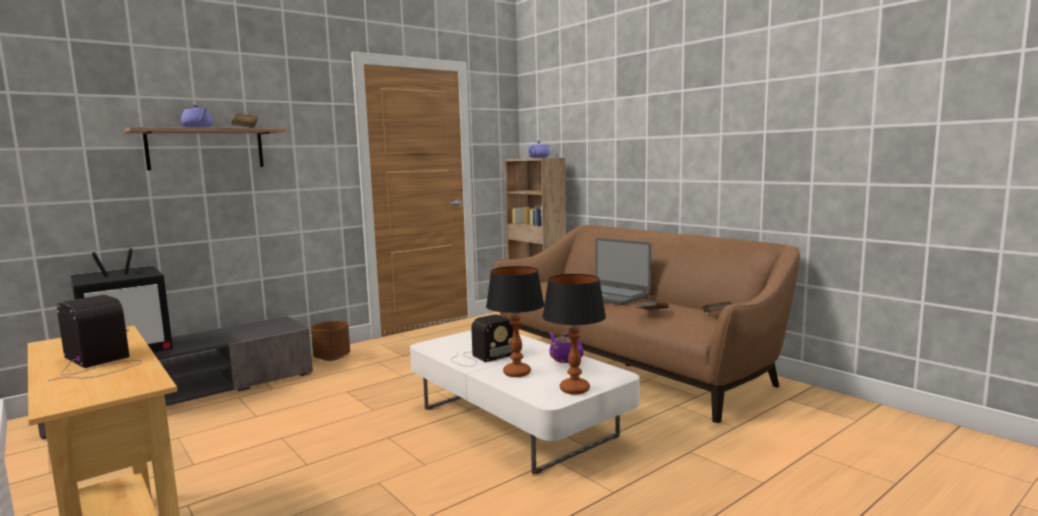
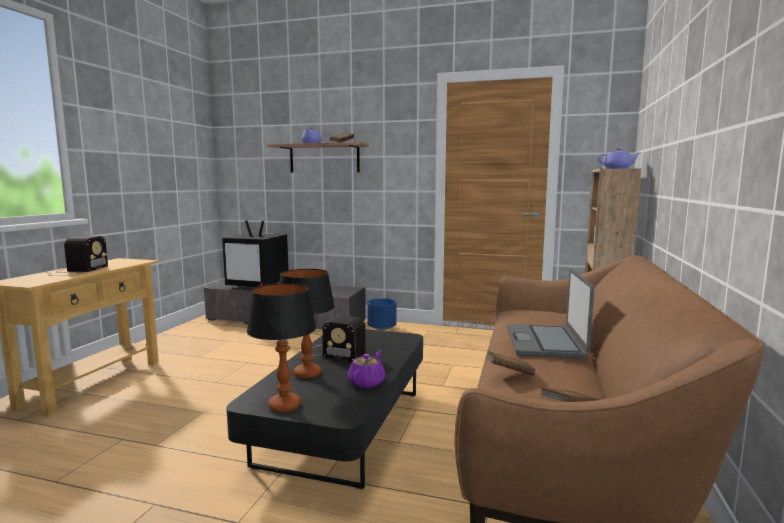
camera: 55 degrees right, 0 degrees up
(332, 358) = (382, 328): brown planter -> blue planter
(516, 422) = (343, 426): white coffee table -> black coffee table

